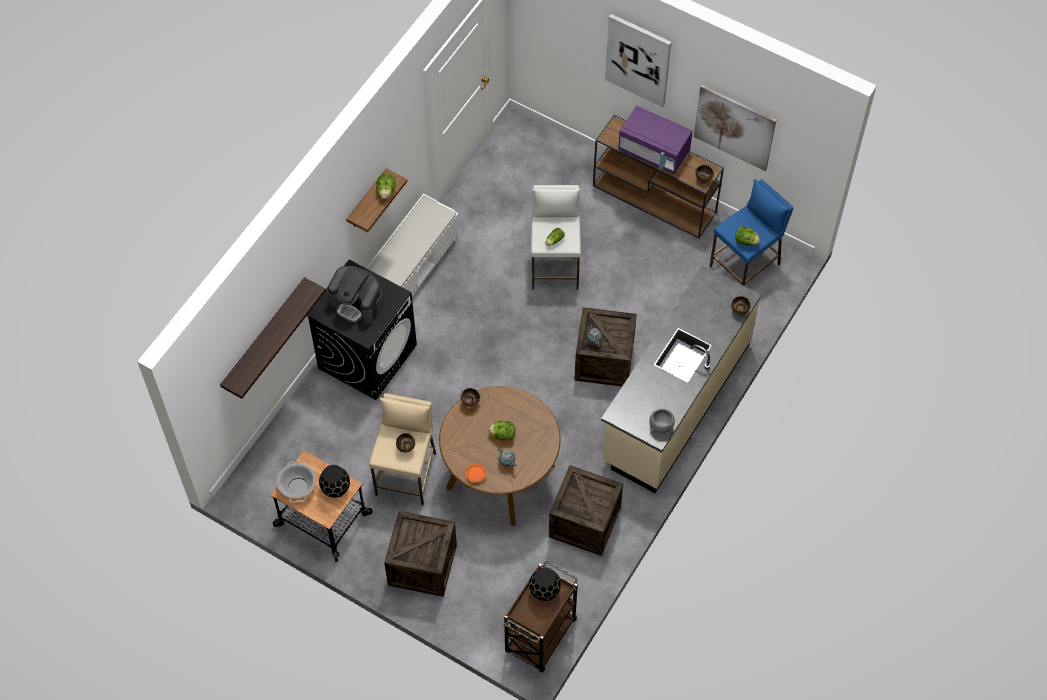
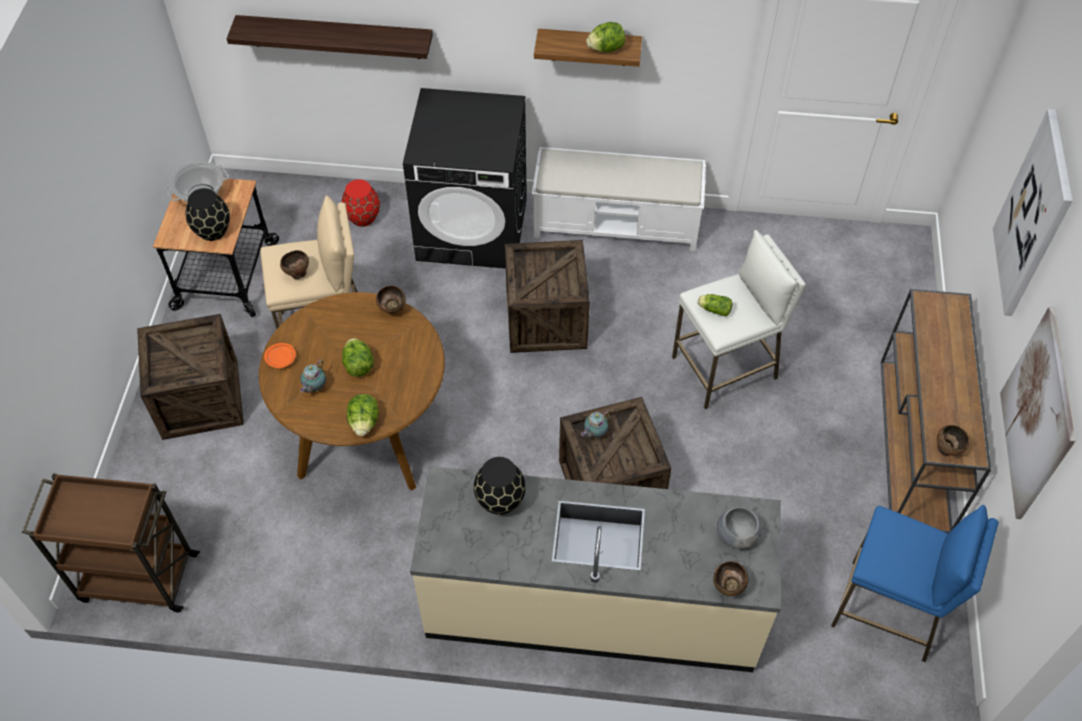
camera: 65 degrees right, 5 degrees down
(318, 418) = (363, 217): none -> red vase
(357, 303) = (464, 127): coffee machine -> none
(545, 591) = (116, 511): black vase -> black vase (500, 501)
(584, 522) = (339, 562): crate -> crate (546, 320)
(654, 152) = (945, 367): purple microwave -> none
(661, 426) = (453, 553): grey bowl -> grey bowl (736, 535)
(746, 241) = (882, 558): lettuce -> lettuce (364, 422)

